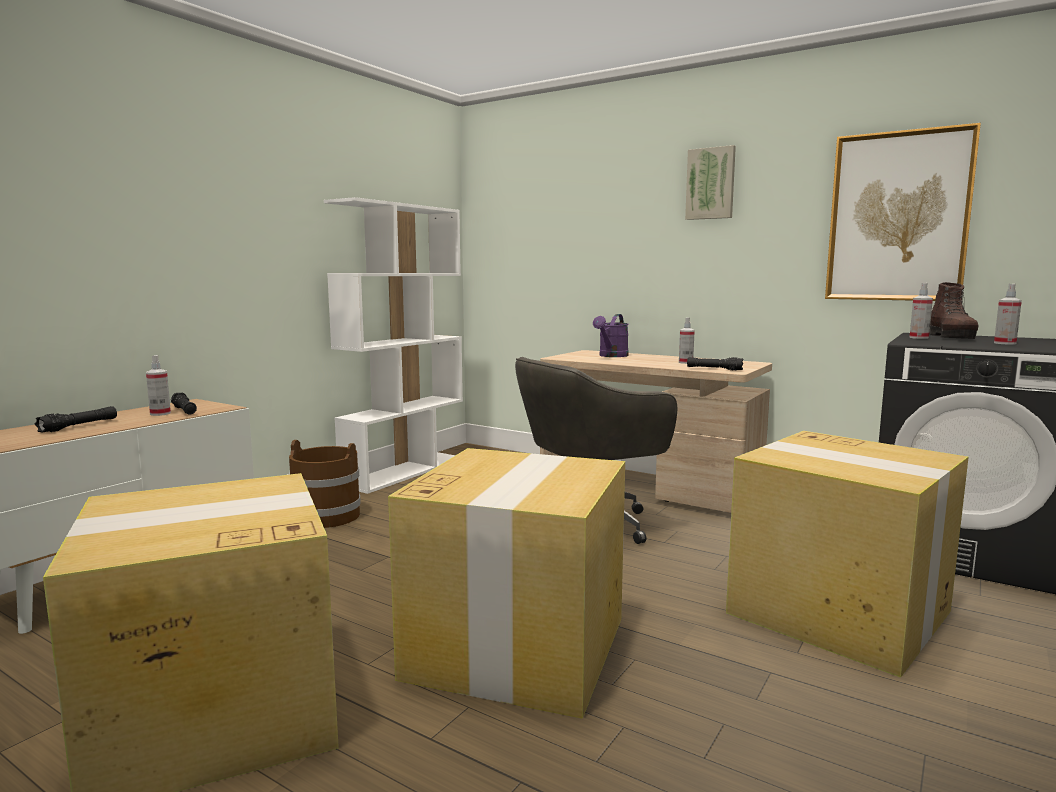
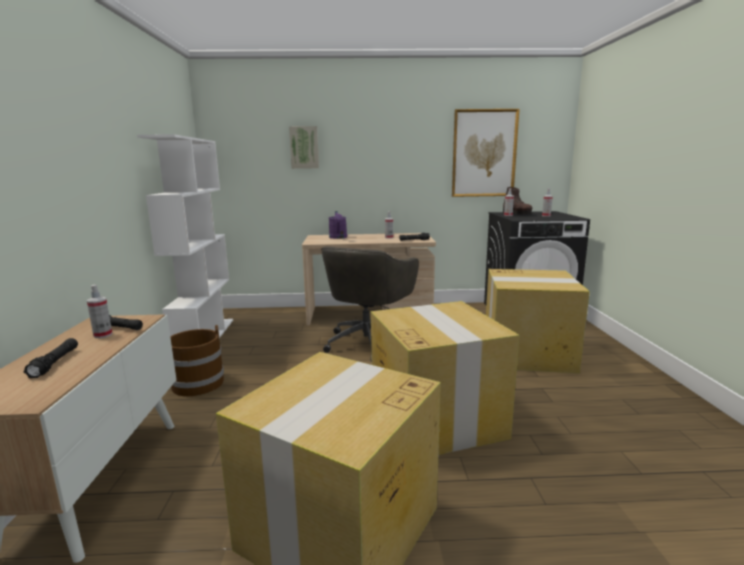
camera: 35 degrees left, 5 degrees up
(710, 183) = (386, 130): picture -> picture (304, 147)

